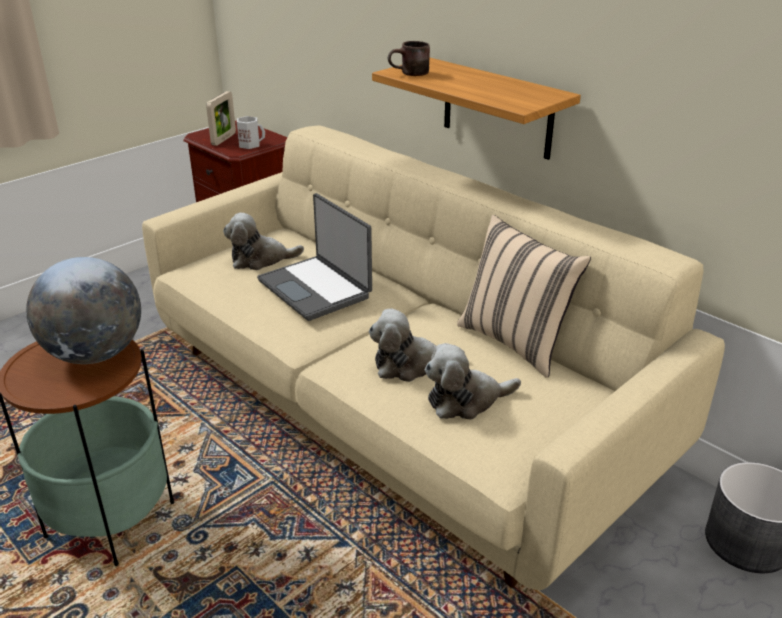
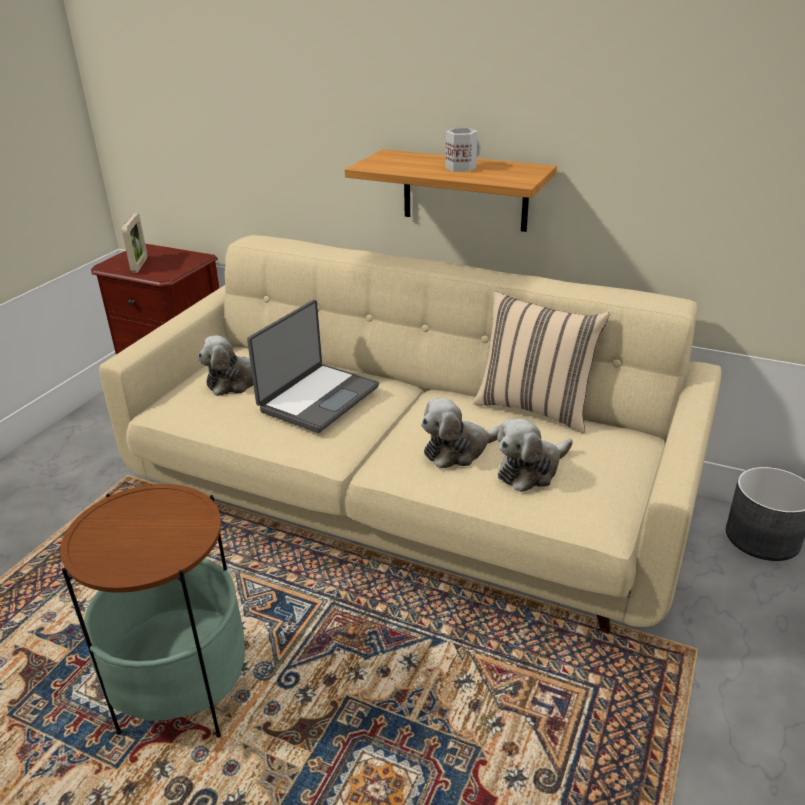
camera: 20 degrees left, 0 degrees up
(95, 354) = (161, 512): globe -> none
(250, 144) = (173, 266): white mug -> white mug (461, 167)
(316, 288) = (317, 398): laptop -> laptop turned 90 degrees counterclockwise
(410, 74) = (384, 166): brown mug -> none

